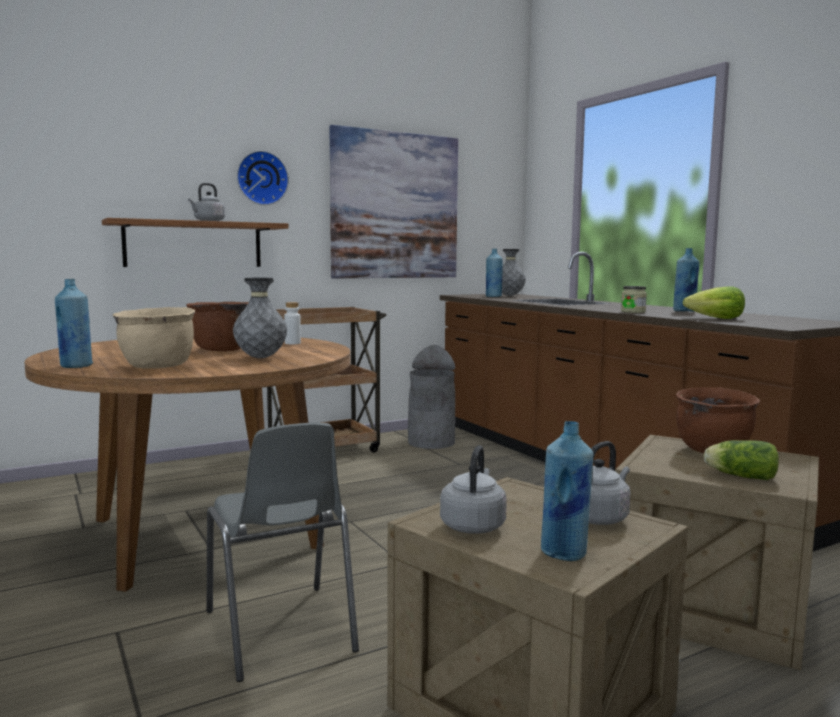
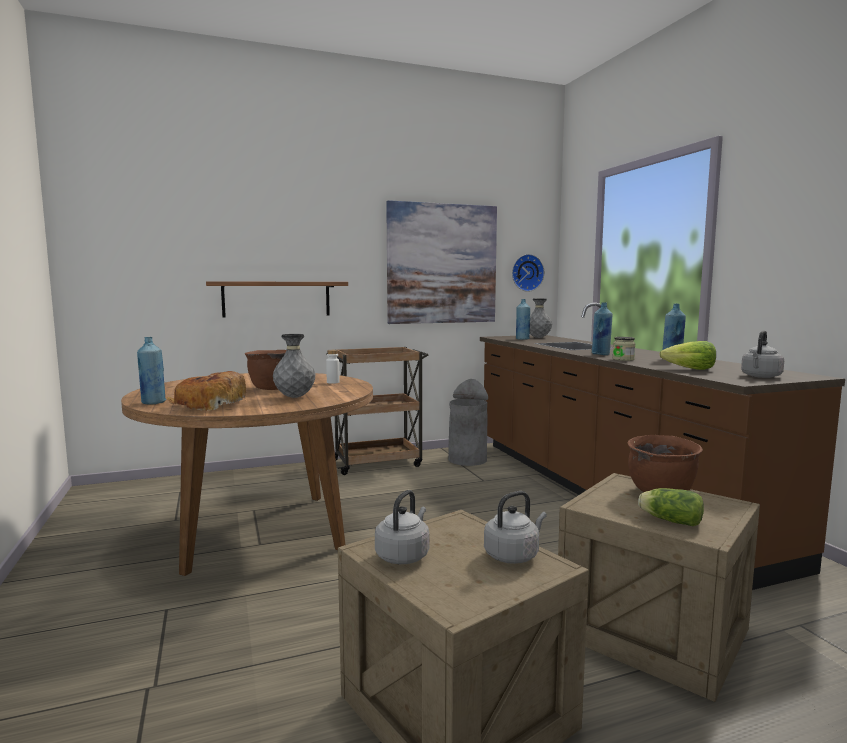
camera: 10 degrees right, 0 degrees up
(157, 367) = (210, 405): beige cooking pot -> bread
(208, 221) = (285, 281): grey kettle -> grey kettle (760, 376)
(261, 178) = (330, 245): wall clock -> wall clock (526, 273)
(280, 631) = (284, 620): grey chair -> none
(564, 553) = (462, 589): blue bottle -> blue bottle (601, 354)

